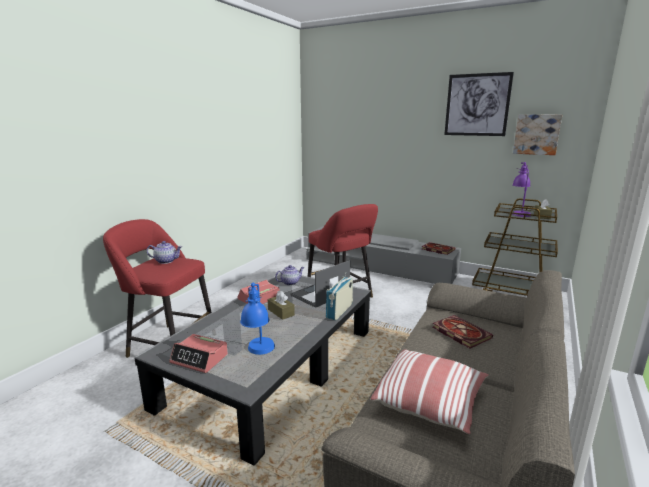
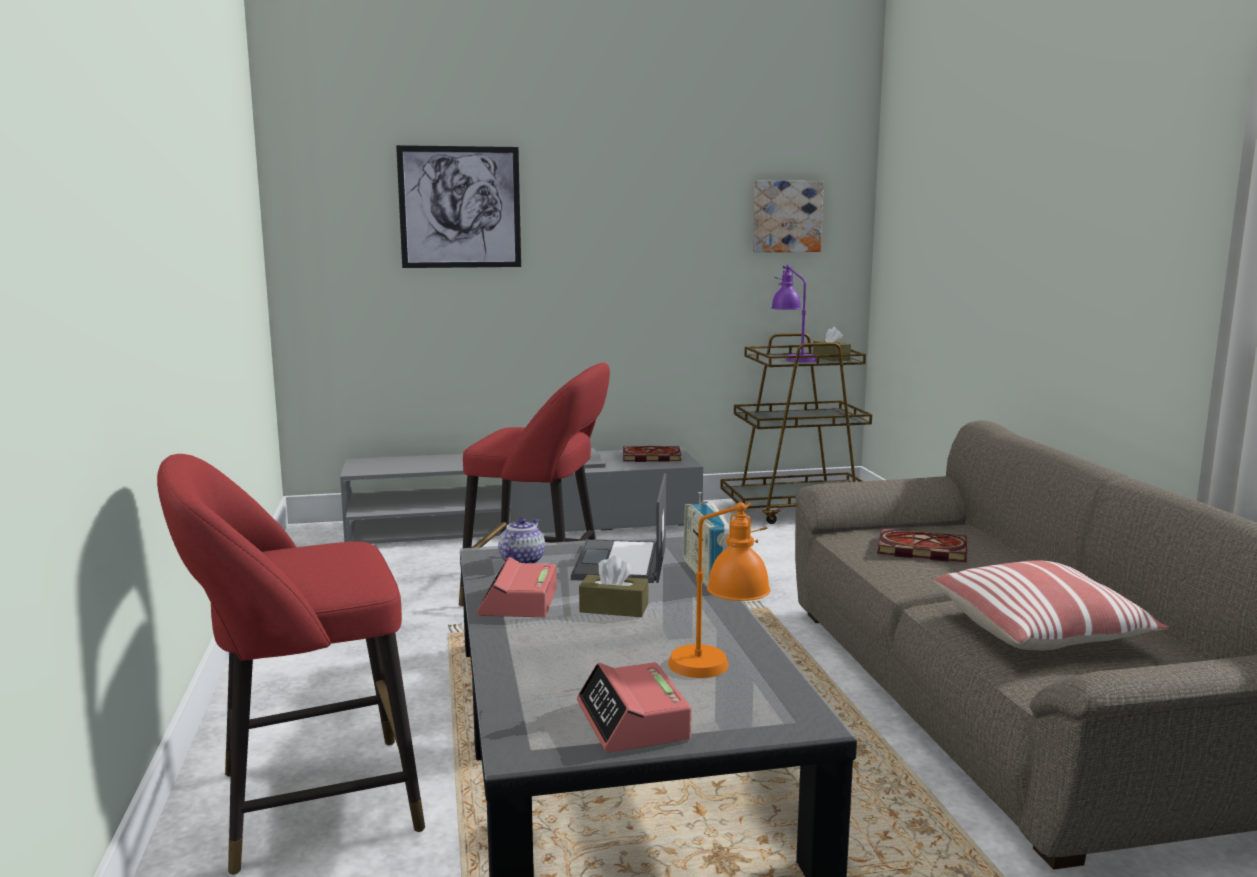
camera: 40 degrees left, 5 degrees down
(166, 261) = (295, 557): teapot -> none
(200, 359) = (633, 722): alarm clock -> alarm clock turned 90 degrees clockwise
(260, 353) = (718, 673): blue table lamp -> orange table lamp
(477, 105) = (682, 162): picture -> picture (460, 207)

